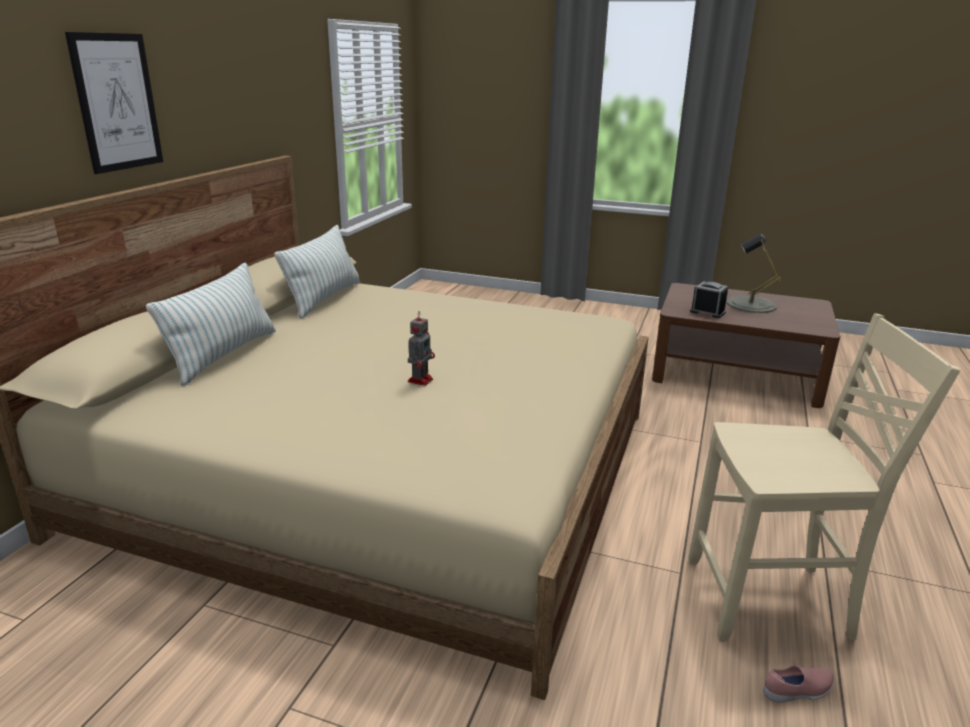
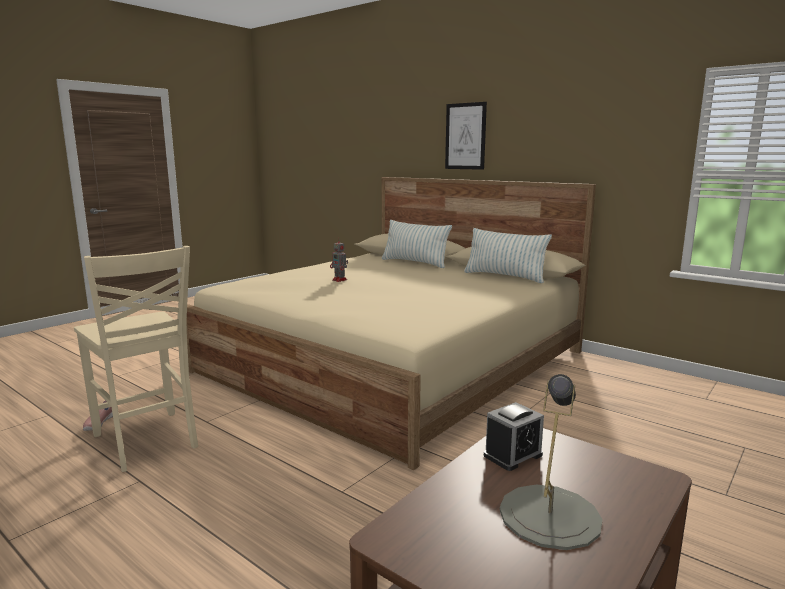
camera: 110 degrees right, 10 degrees down
(771, 601) = (147, 442): beige chair -> beige chair turned 60 degrees counterclockwise

